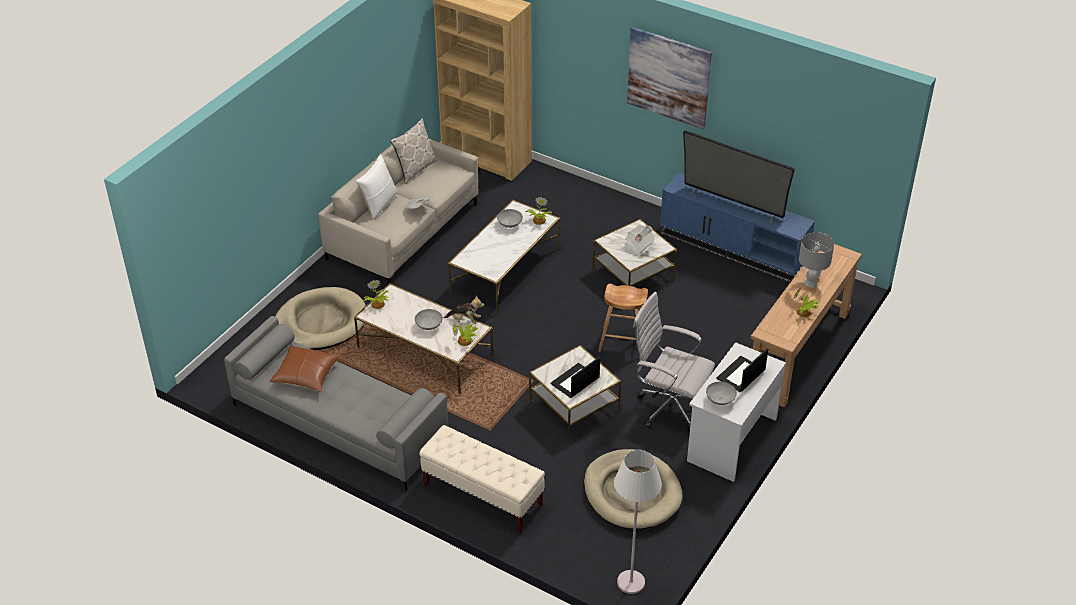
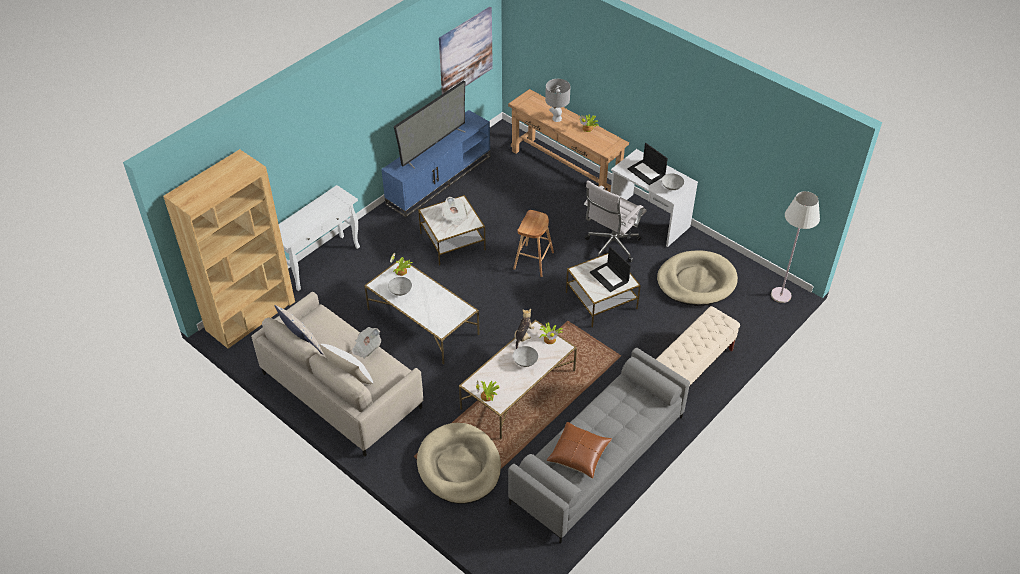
camera: 80 degrees left, 5 degrees up
(571, 187) = (321, 262): none -> white console table
(669, 77) = (356, 104): picture -> picture (465, 53)

